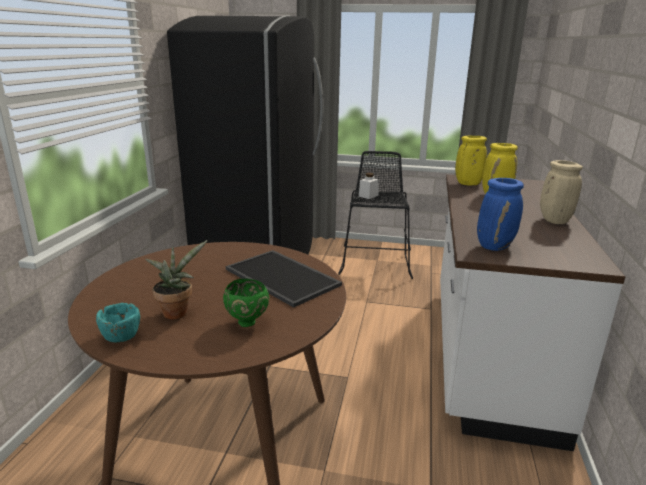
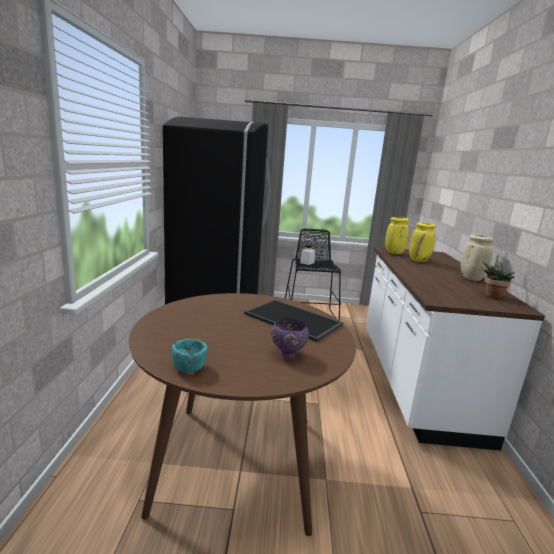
camera: 10 degrees left, 5 degrees down
(177, 311) = (225, 347): potted plant -> potted plant (492, 295)
(248, 323) = (288, 354): green bowl -> purple bowl
(494, 246) = (445, 295): blue vase -> none

